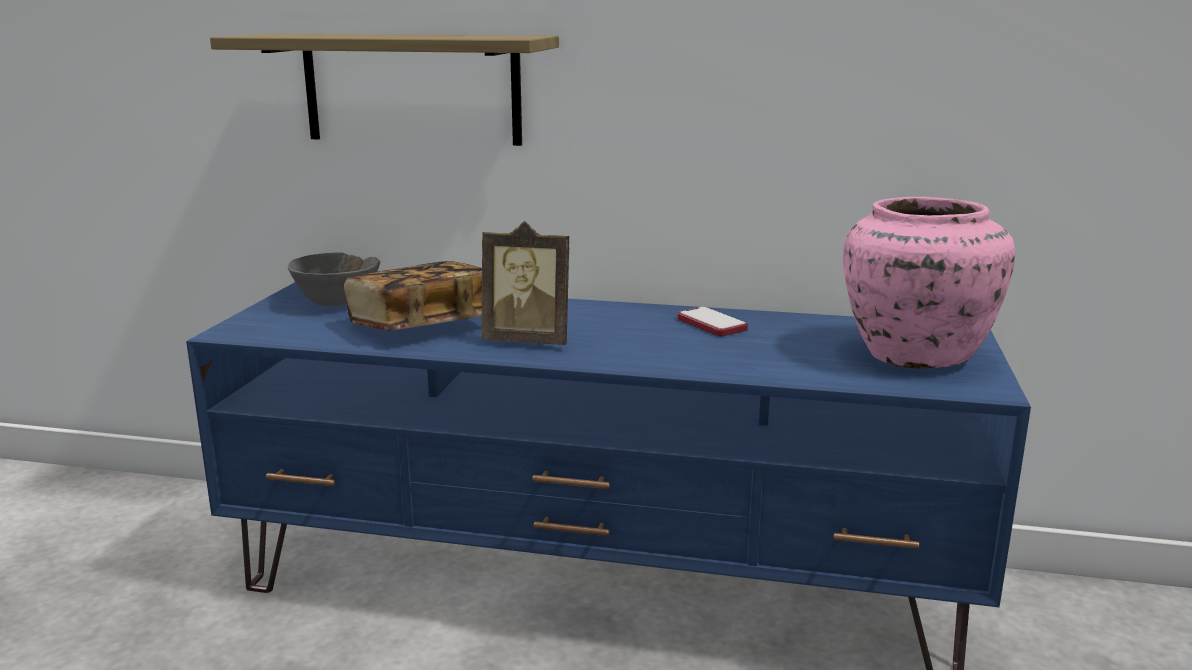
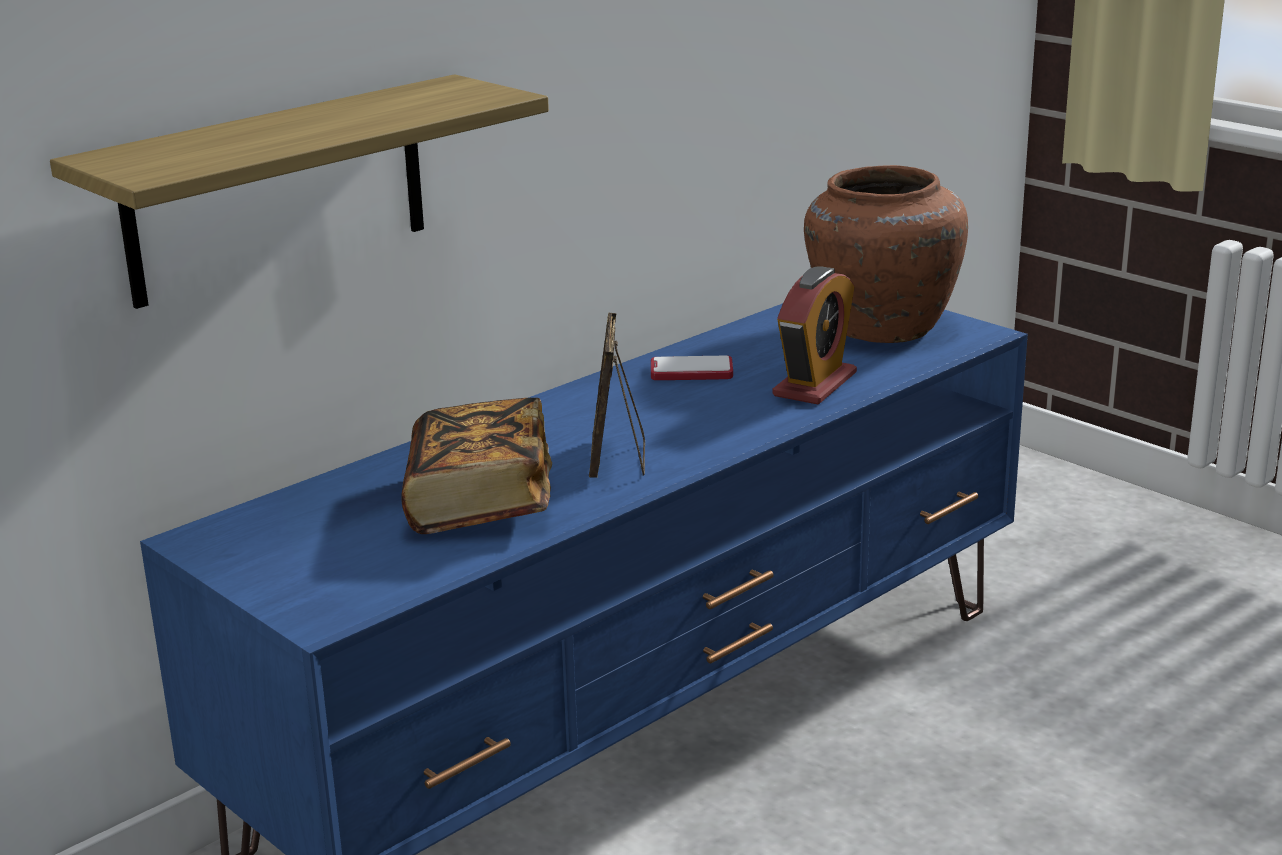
camera: 55 degrees left, 5 degrees up
(337, 304) = (308, 532): grey bowl -> none
(528, 340) = (618, 460): picture frame -> picture frame turned 135 degrees clockwise
(756, 360) = (815, 384): none -> alarm clock
(915, 354) = (880, 327): pink vase -> brown vase

